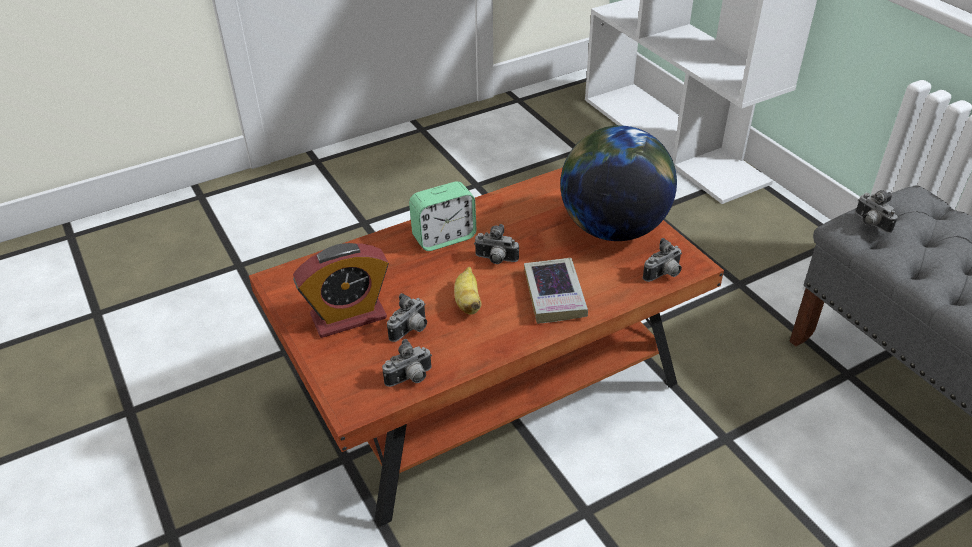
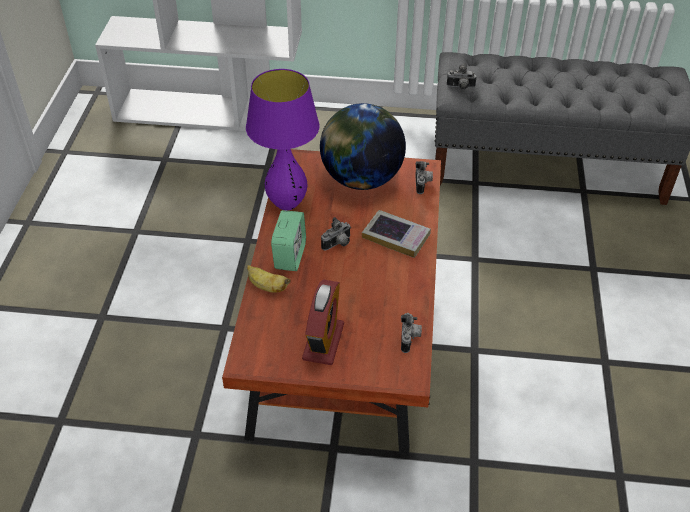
camera: 55 degrees left, 5 degrees up
(411, 331) = (366, 317): camera -> none
(468, 302) = (365, 278): banana -> banana (267, 287)
(514, 200) = (286, 204): none -> purple table lamp

